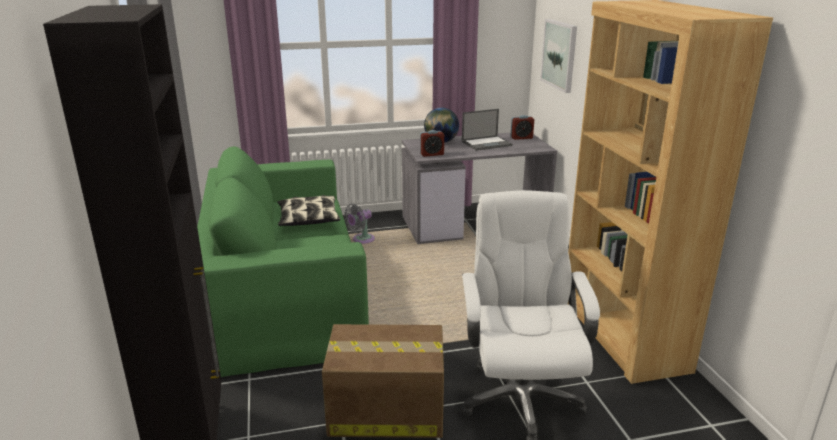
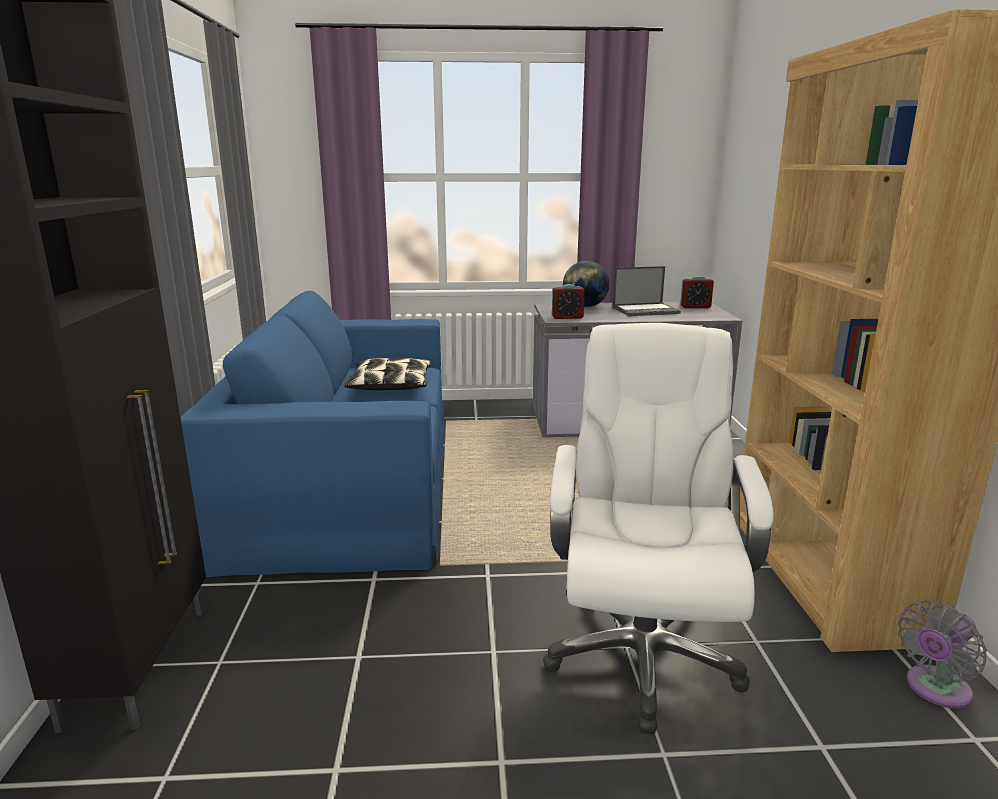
camera: 10 degrees right, 5 degrees down
(283, 292) = (348, 480): green sofa -> blue sofa
(361, 240) = (471, 428): grey fan -> grey fan (935, 690)
(385, 410) = (429, 647): cardboard box -> none
(559, 55) = (750, 189): picture -> none

